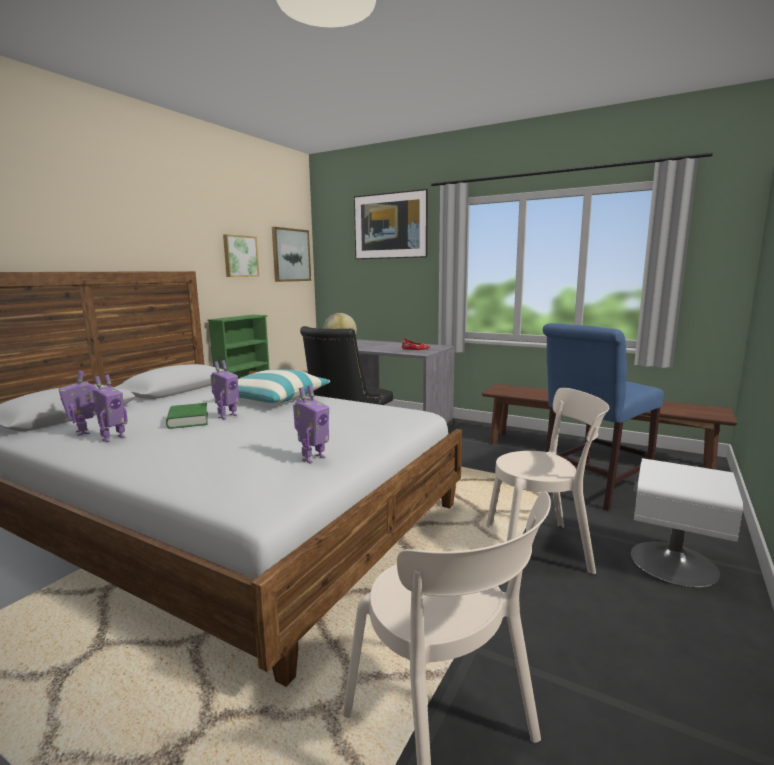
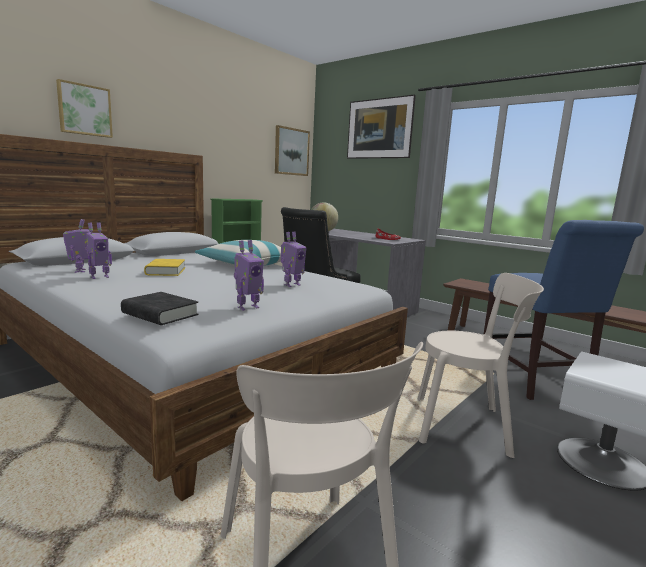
camera: 10 degrees right, 0 degrees up
(188, 420) = (165, 271): green book -> yellow book
(225, 482) = (160, 314): none -> black book
(227, 416) = (198, 272): toy robot -> toy robot (291, 285)
(240, 256) = (244, 148): picture -> picture (84, 110)
(591, 487) = (536, 381): blue chair -> blue chair turned 75 degrees counterclockwise

